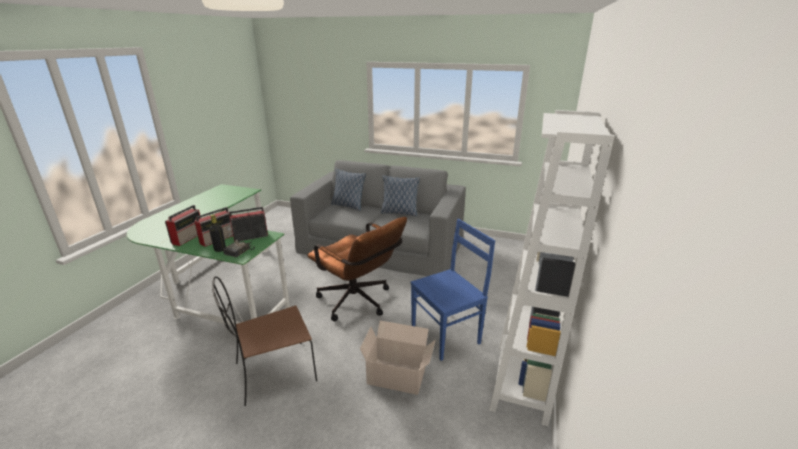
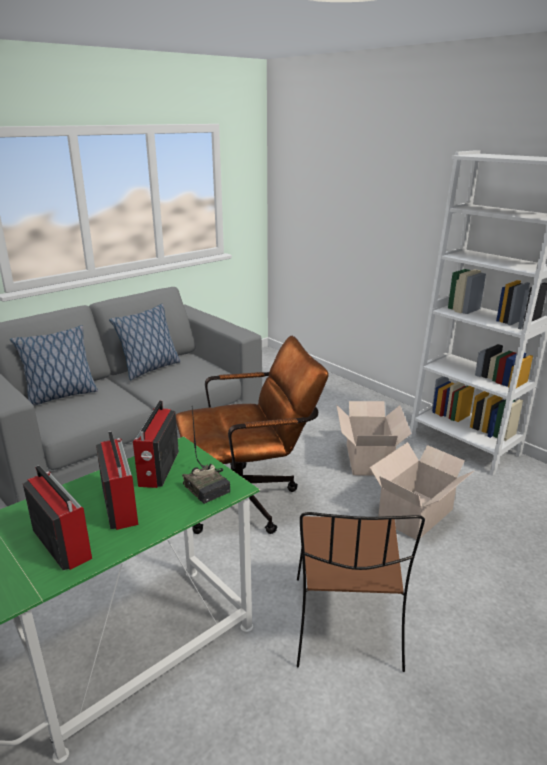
camera: 60 degrees left, 0 degrees up
(220, 249) = (174, 507): black bottle -> none
(447, 335) = (369, 458): blue chair -> cardboard box

